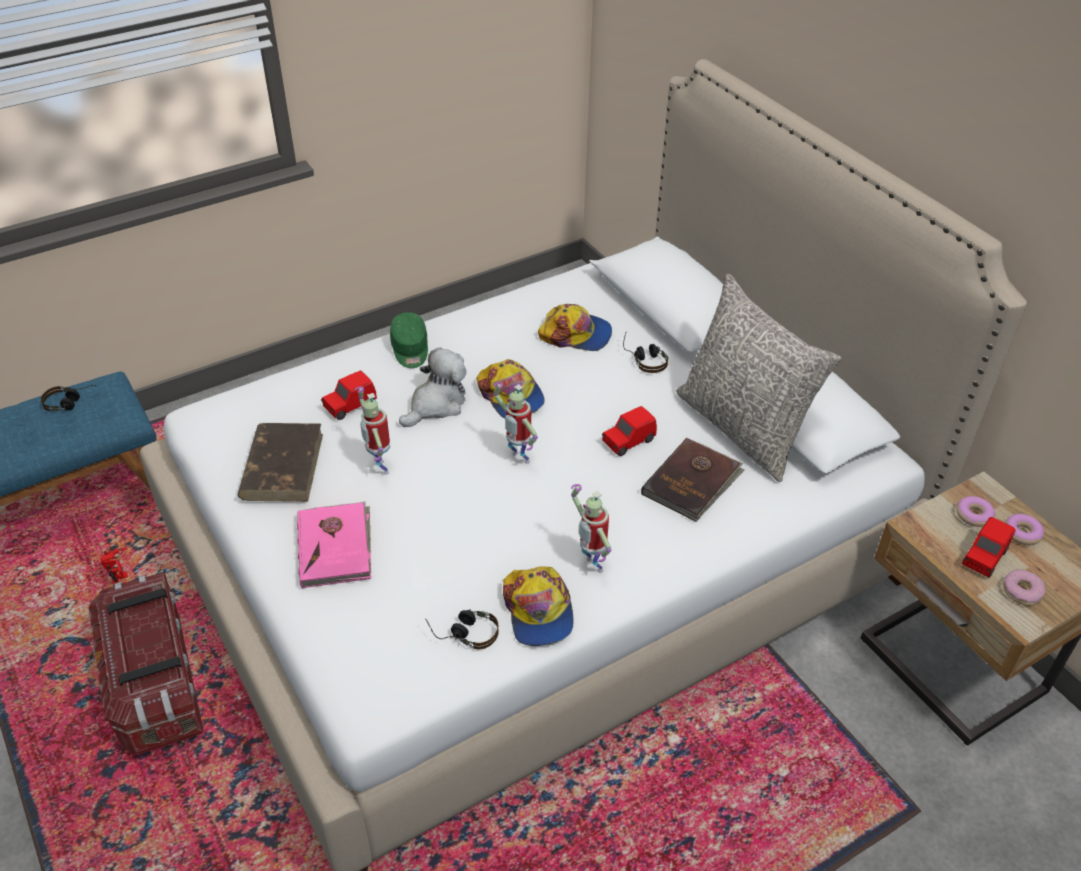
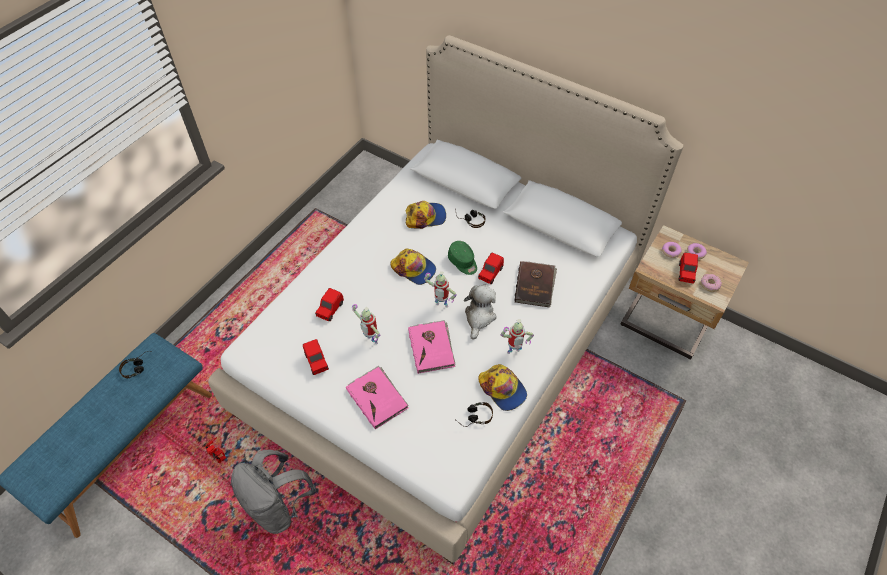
camera: 25 degrees left, 10 degrees up
(155, 683) = (279, 506): storage box -> grey backpack
(282, 465) = (316, 362): brown book -> red toy car
(410, 349) = (340, 260): green cap -> green cap (463, 262)
(436, 404) = (377, 290): plush toy -> plush toy (479, 317)
(465, 510) = (432, 347): none -> pink book
(591, 566) = (513, 353): toy robot -> toy robot turned 45 degrees counterclockwise
(742, 428) = (542, 243): grey pillow -> none

